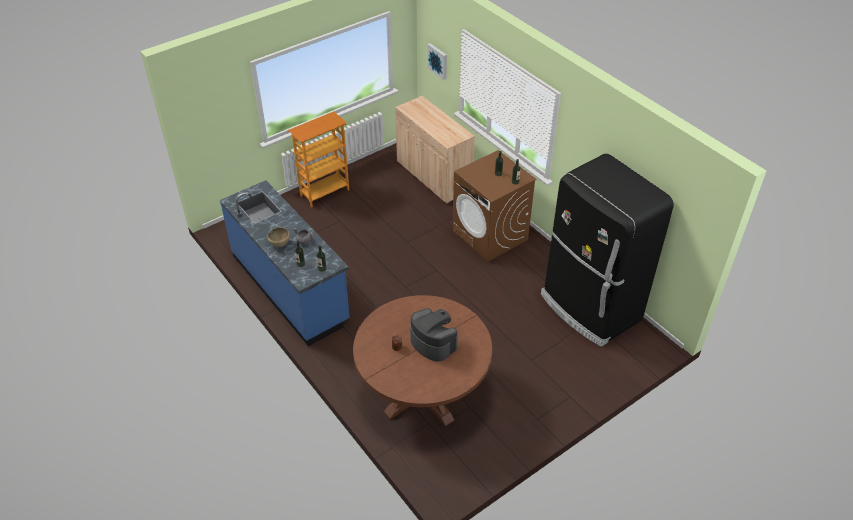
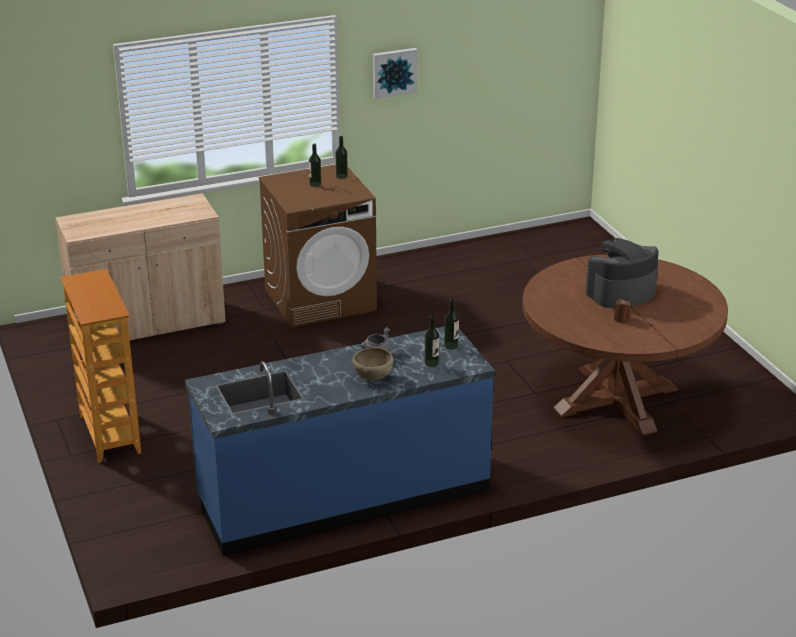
camera: 75 degrees left, 15 degrees down
(438, 61) = (58, 141): picture -> picture (394, 72)
(589, 308) = (502, 256): black fridge -> none

